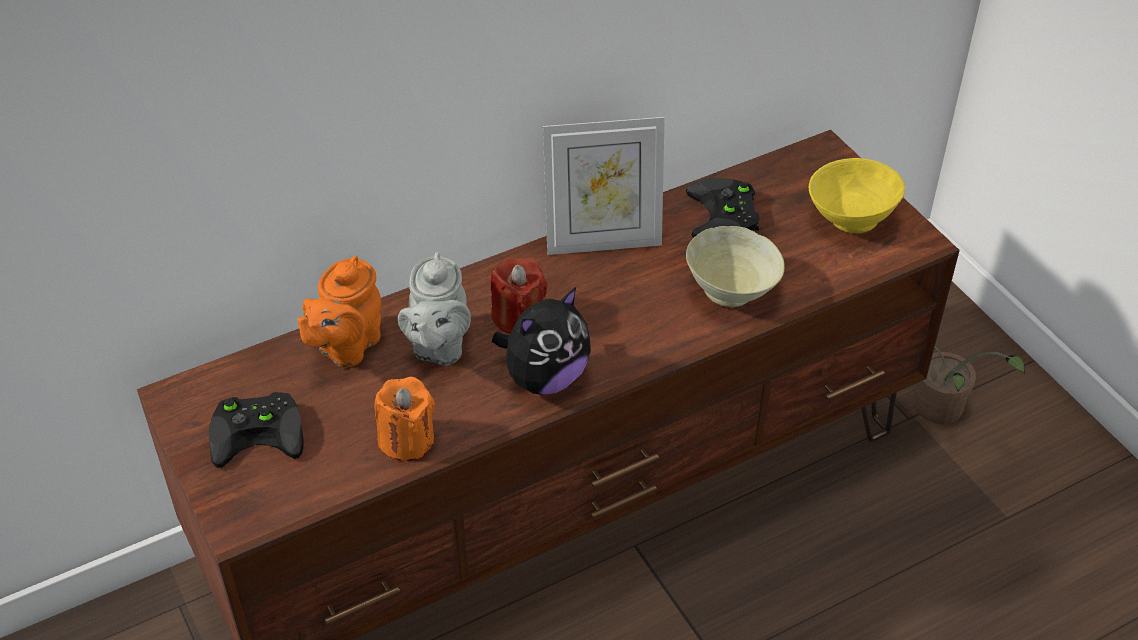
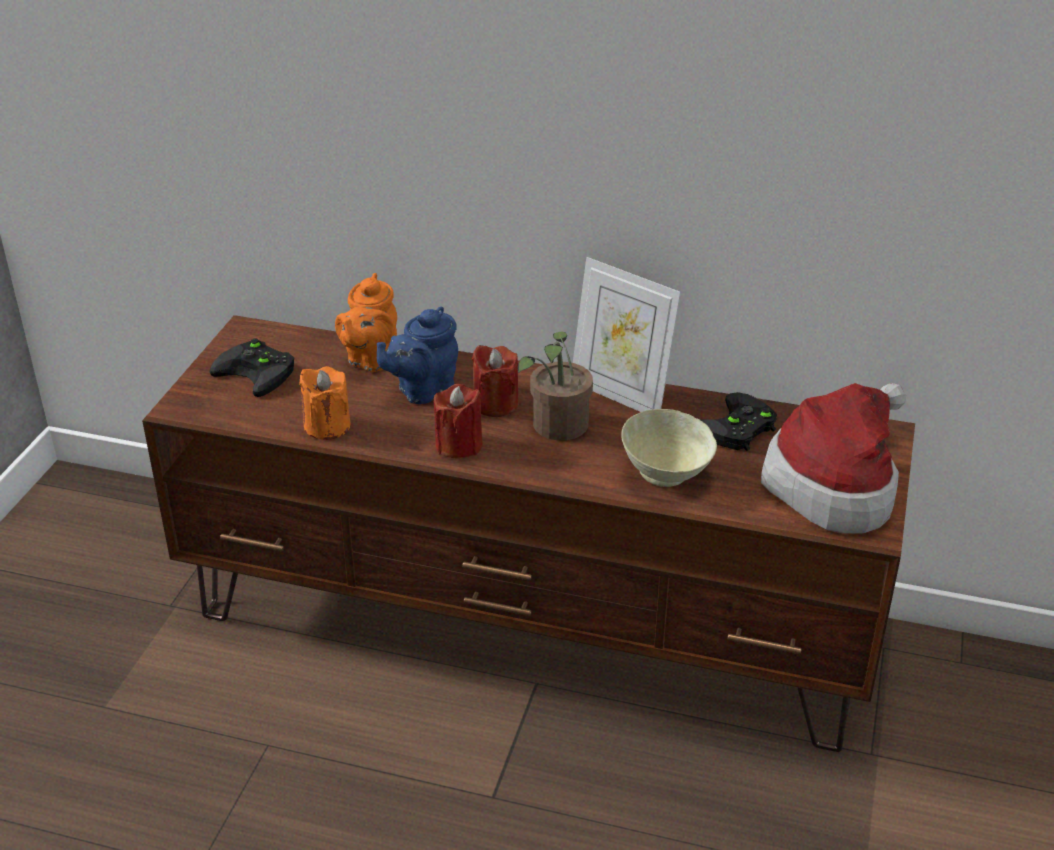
camera: 45 degrees right, 10 degrees down
(346, 347) = (370, 359): orange teapot -> orange teapot turned 60 degrees counterclockwise
(438, 346) = (422, 390): grey teapot -> blue teapot
(545, 377) = (459, 445): plush toy -> red candle
(850, 218) = (836, 484): yellow bowl -> hat
(942, 411) = (911, 770): potted plant -> potted plant (557, 429)

